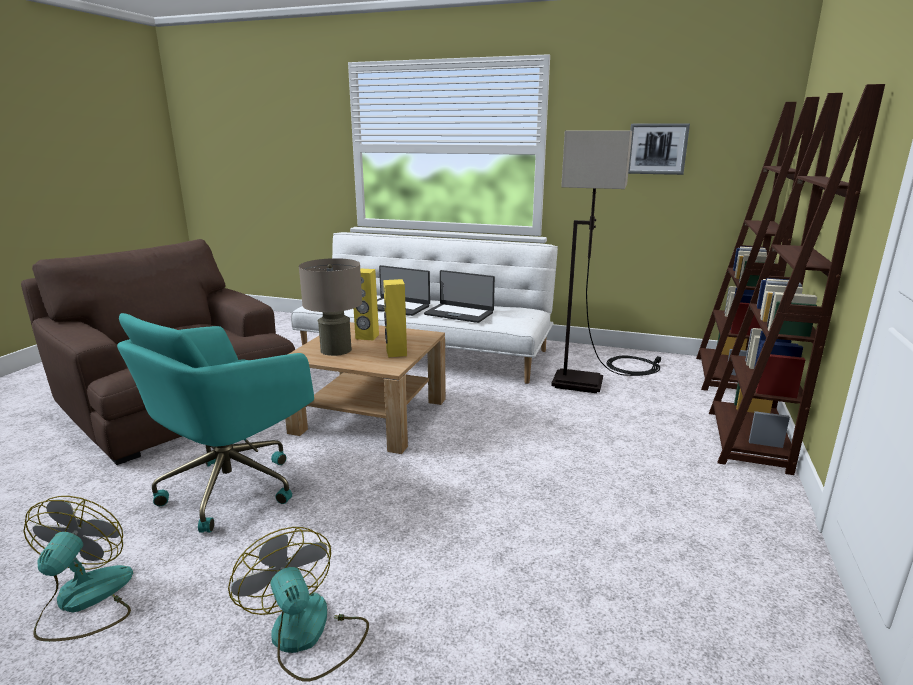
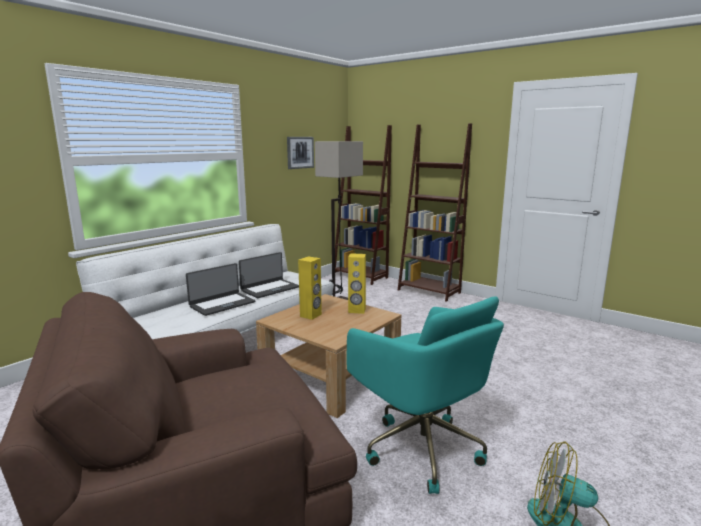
camera: 70 degrees left, 5 degrees down
(307, 636) = (584, 423): fan -> none
(336, 350) = (332, 327): beige table lamp -> none

